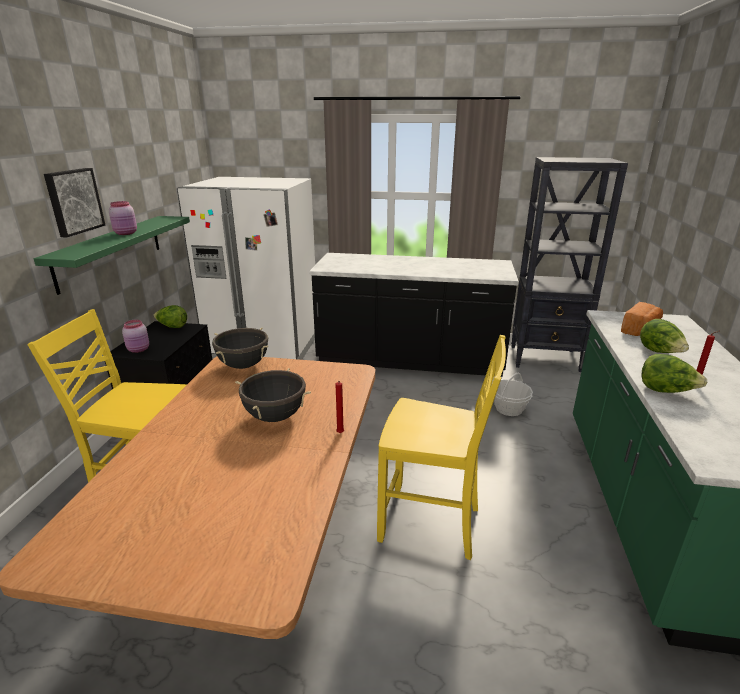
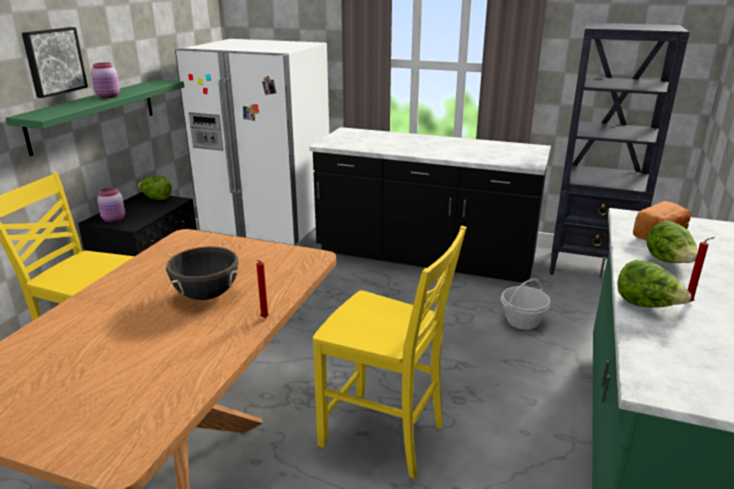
camera: 10 degrees right, 0 degrees up
(243, 365) = (199, 241): black cooking pot -> none

